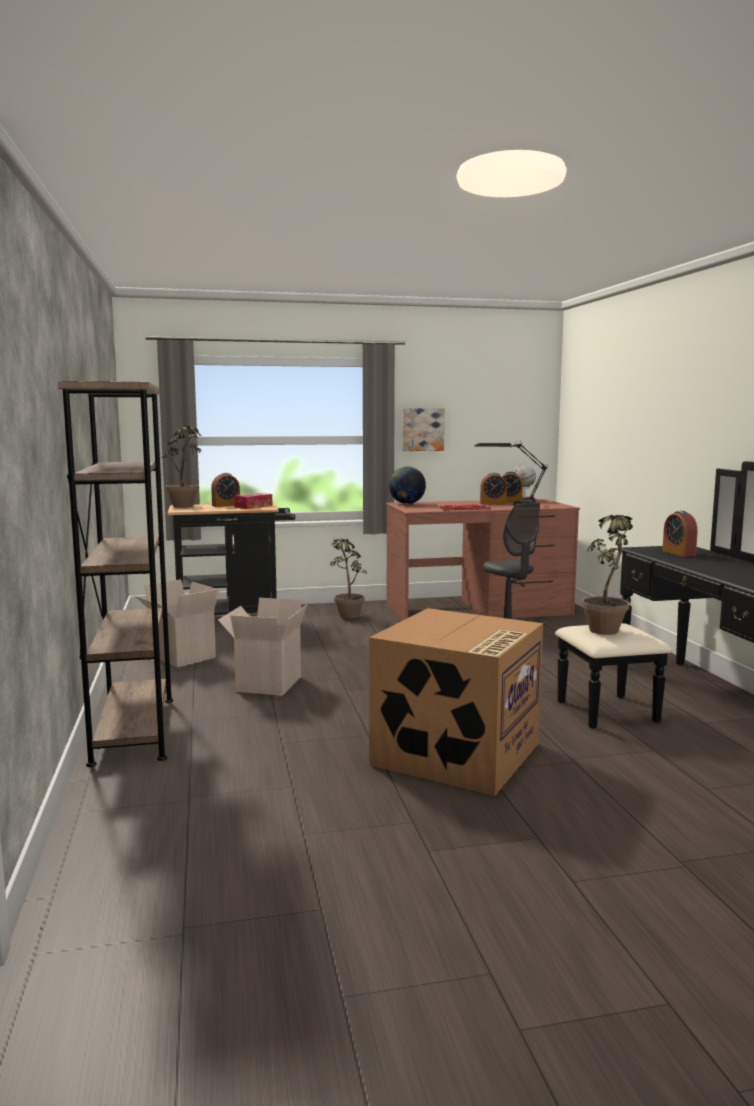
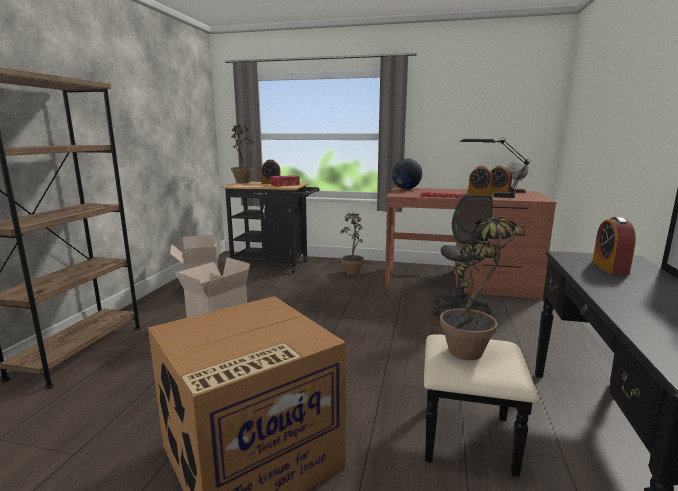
camera: 25 degrees right, 5 degrees up
(422, 429) = (432, 128): picture -> none

